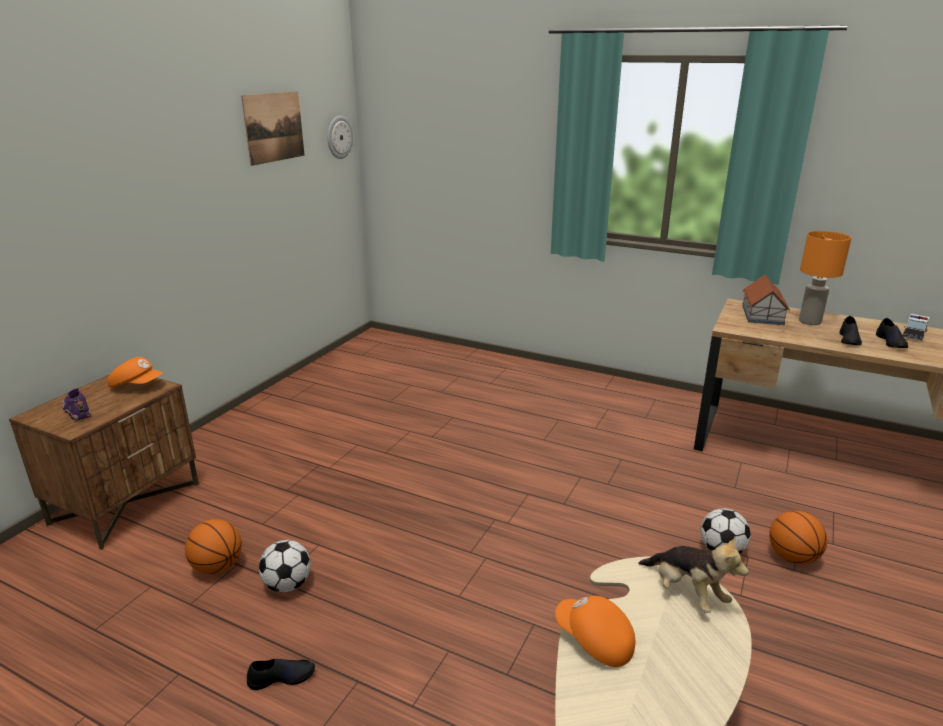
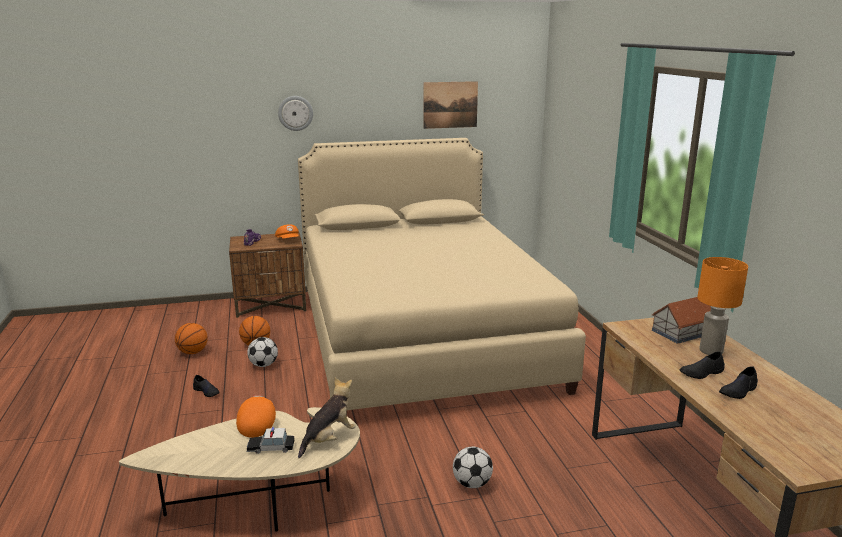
camera: 50 degrees right, 5 degrees down
(339, 137) = (518, 117): wall clock -> wall clock (295, 113)
(399, 441) = (421, 336): none -> beige bed
(686, 593) = (329, 439): plush toy -> plush toy turned 150 degrees counterclockwise
(792, 557) = (508, 517): basketball -> basketball (193, 352)
(914, 334) = (789, 399): toy car -> toy car (270, 447)

